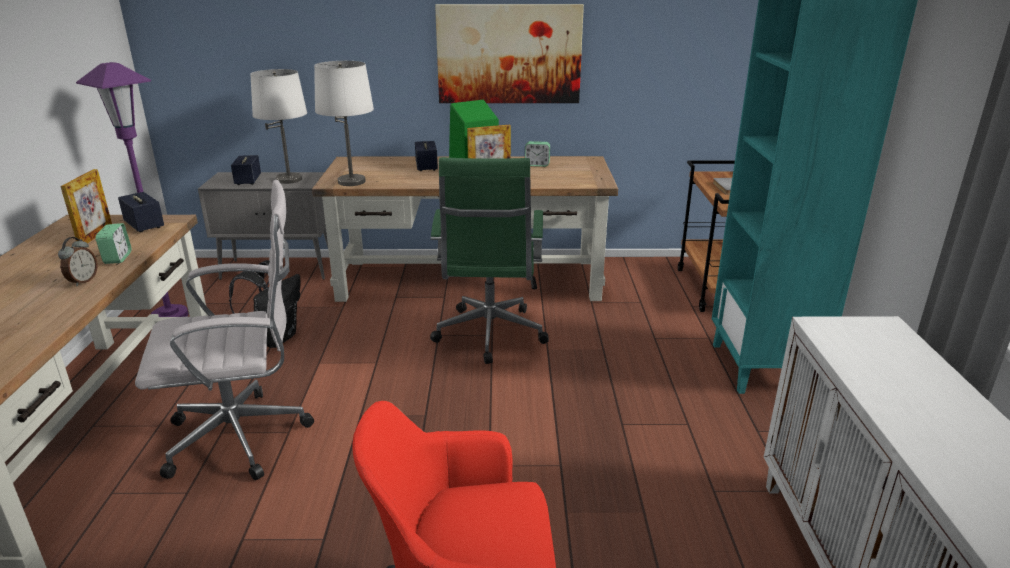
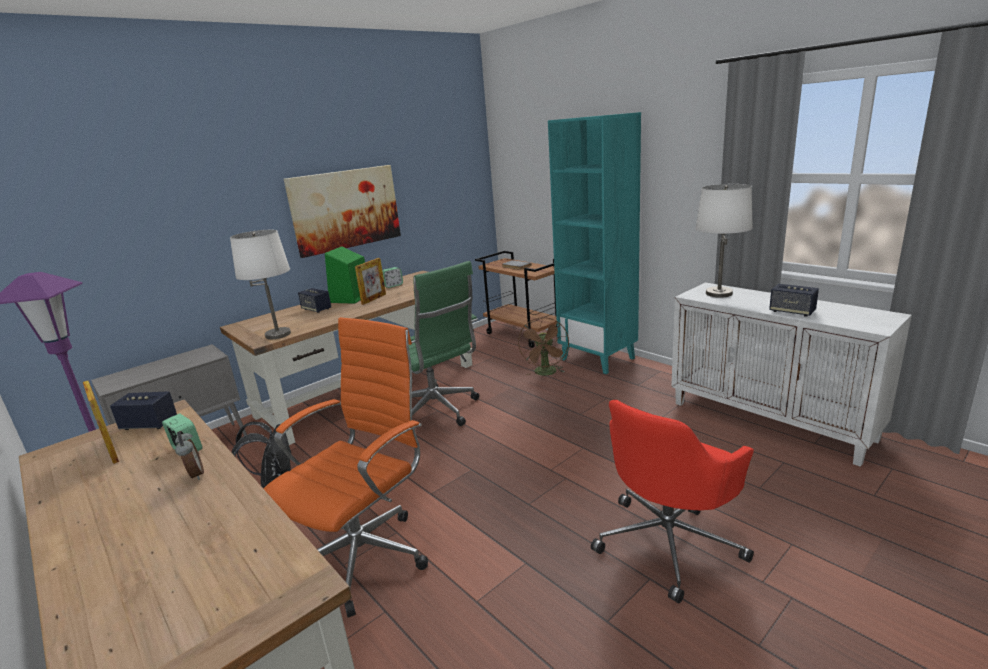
camera: 40 degrees left, 5 degrees down
(245, 436) = (367, 555): white office chair -> orange office chair
(248, 181) = (145, 373): speaker -> speaker (792, 312)
(289, 179) = (188, 359): white table lamp -> white table lamp (718, 293)
(665, 353) = (546, 373): none -> brown fan

